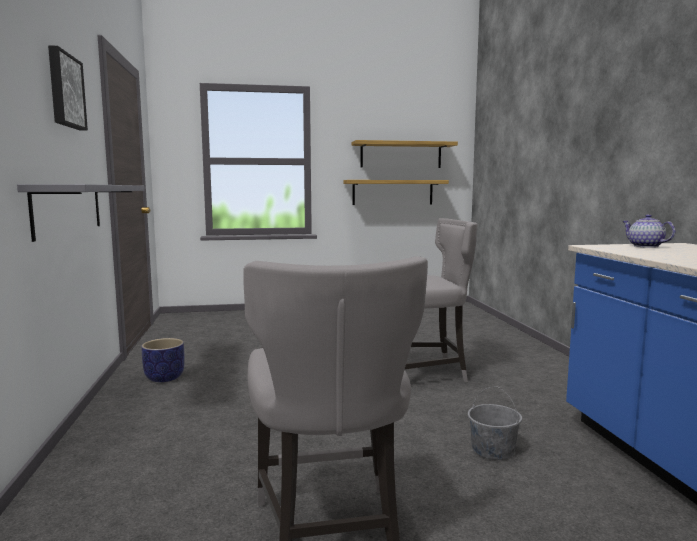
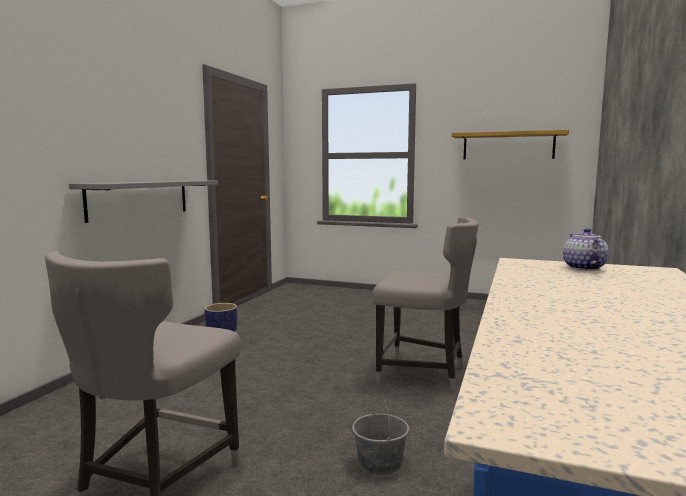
camera: 30 degrees right, 0 degrees up
(64, 91) = (143, 113): picture -> none
(392, 192) = (497, 185): shelf -> none

